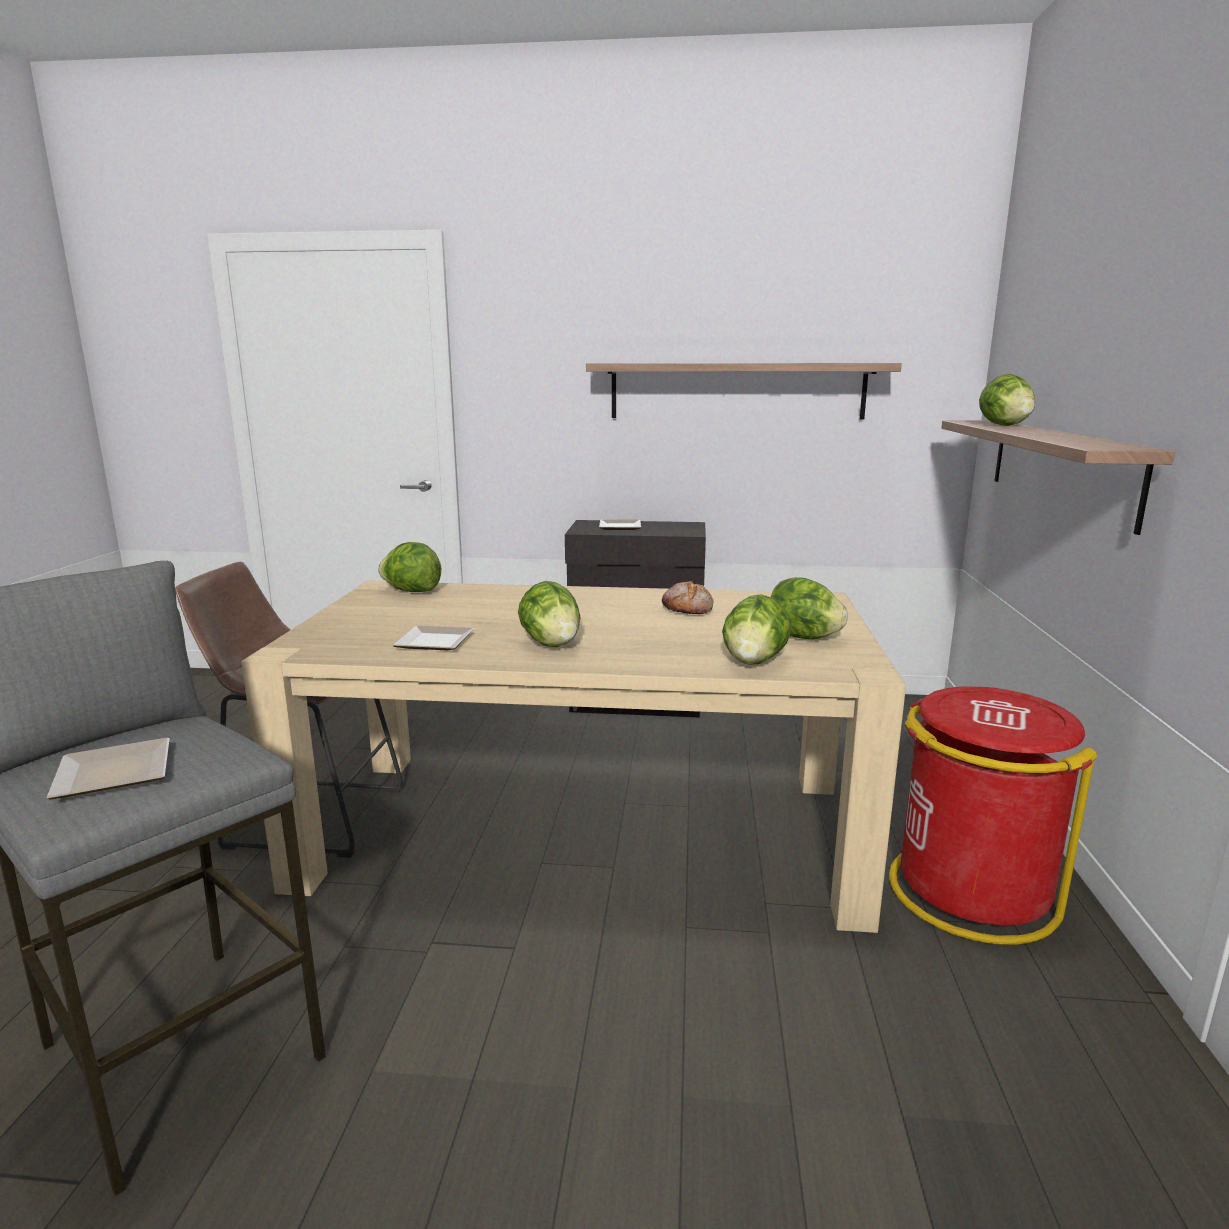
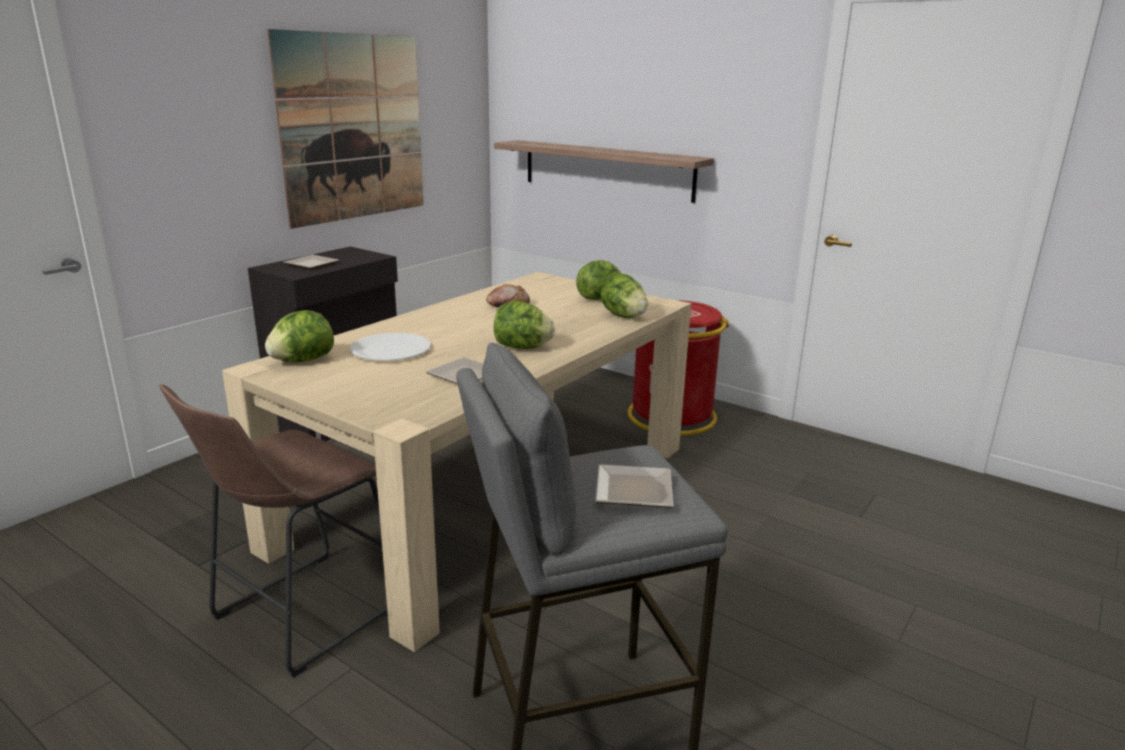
camera: 60 degrees left, 5 degrees up
(476, 605) = (391, 349): none -> white plate
(737, 391) = (353, 128): shelf -> picture
(1005, 426) = (558, 145): lettuce -> none

